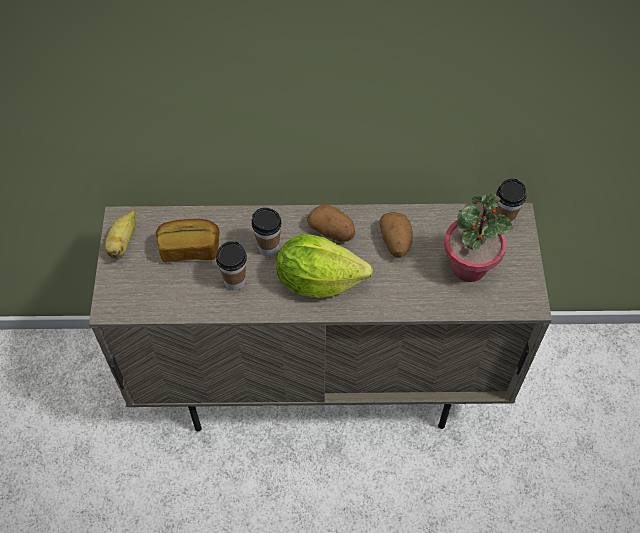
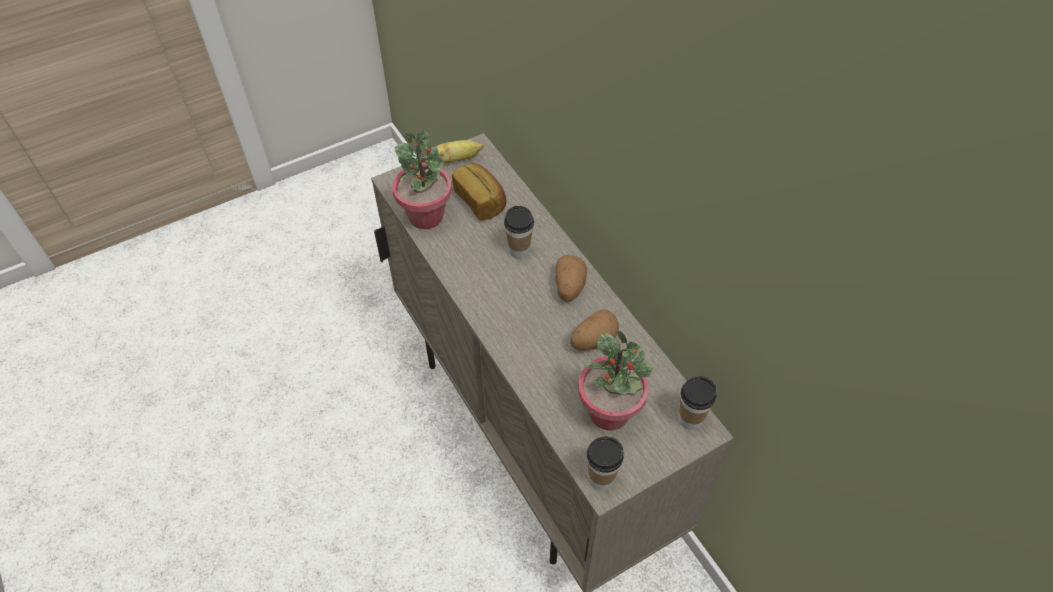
camera: 60 degrees right, 5 degrees down
(175, 299) = (426, 216): none -> potted plant
(235, 281) = (469, 245): cup -> cup (601, 479)
(318, 280) = (510, 301): lettuce -> none

